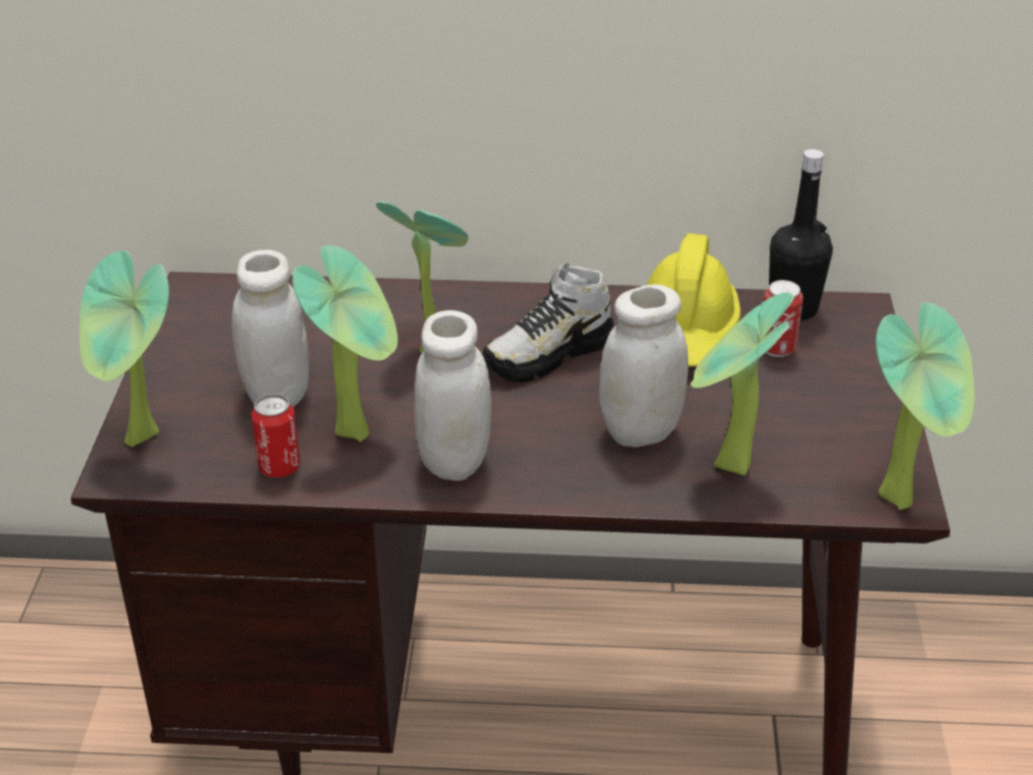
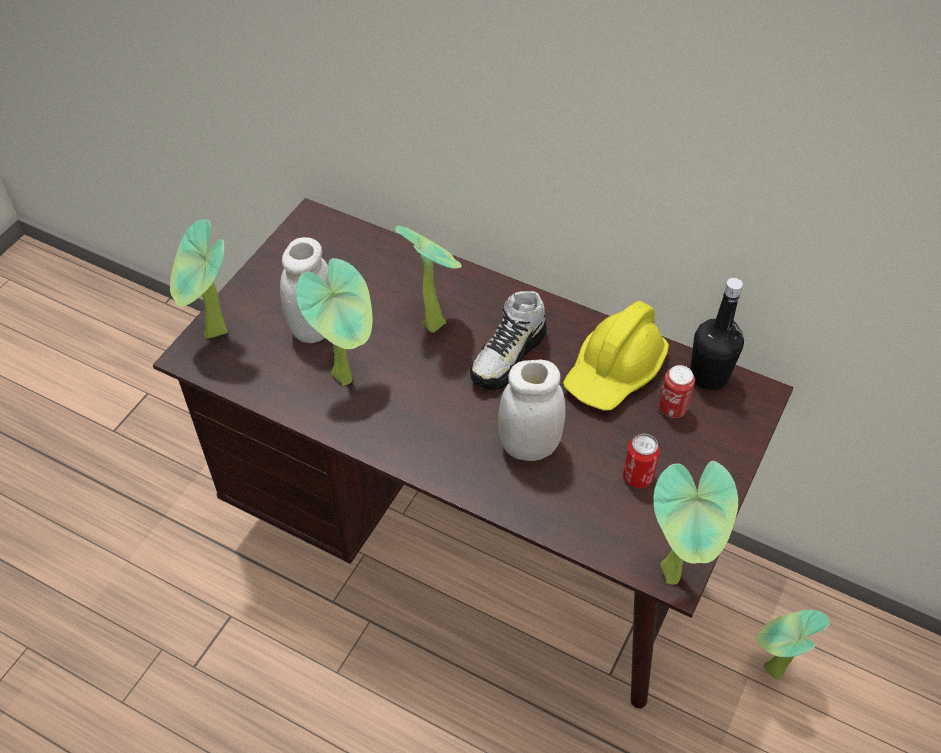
camera: 25 degrees right, 15 degrees up
(279, 467) = (283, 388): can -> can (637, 477)
(454, 461) = (392, 424): white jar -> none
(549, 355) = (508, 357): shoe -> shoe turned 45 degrees counterclockwise
(727, 470) = (567, 502): potted plant -> potted plant (769, 671)

